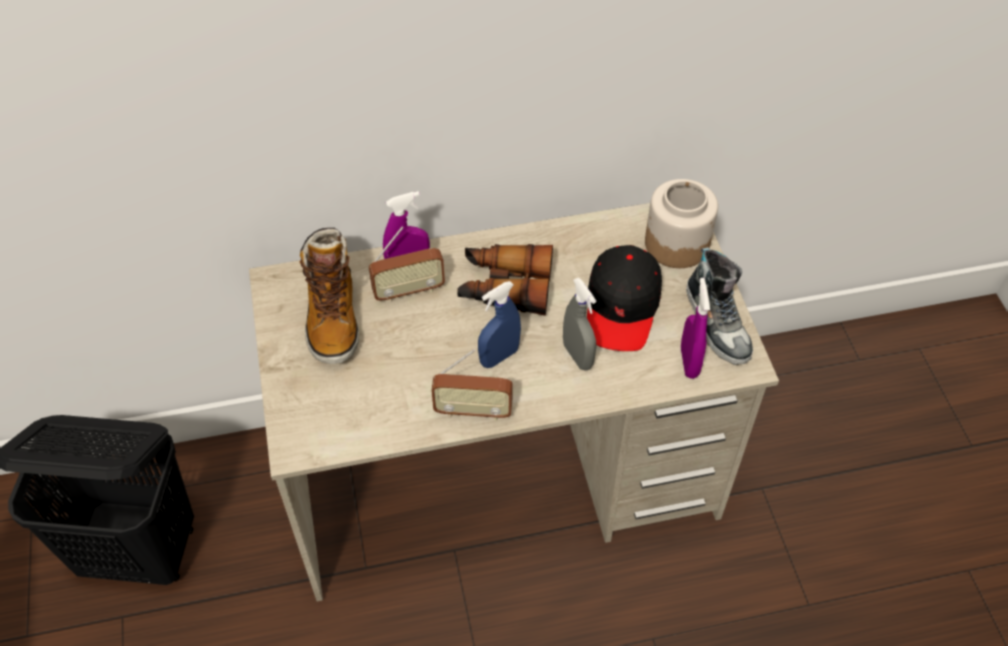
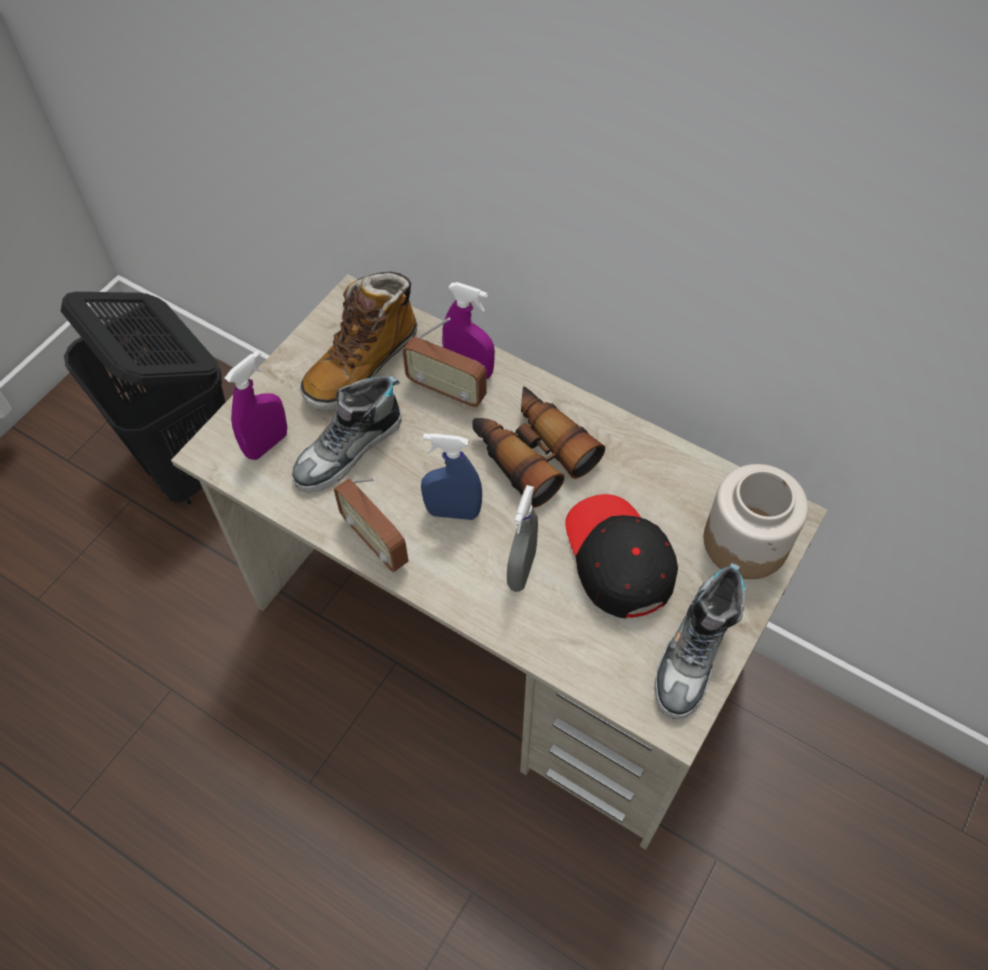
camera: 45 degrees right, 5 degrees up
(389, 373) = (349, 450): none -> shoe
(622, 307) = (617, 559): black cap -> black cap turned 105 degrees clockwise
(689, 362) = (619, 667): purple spray bottle -> purple spray bottle (267, 444)

